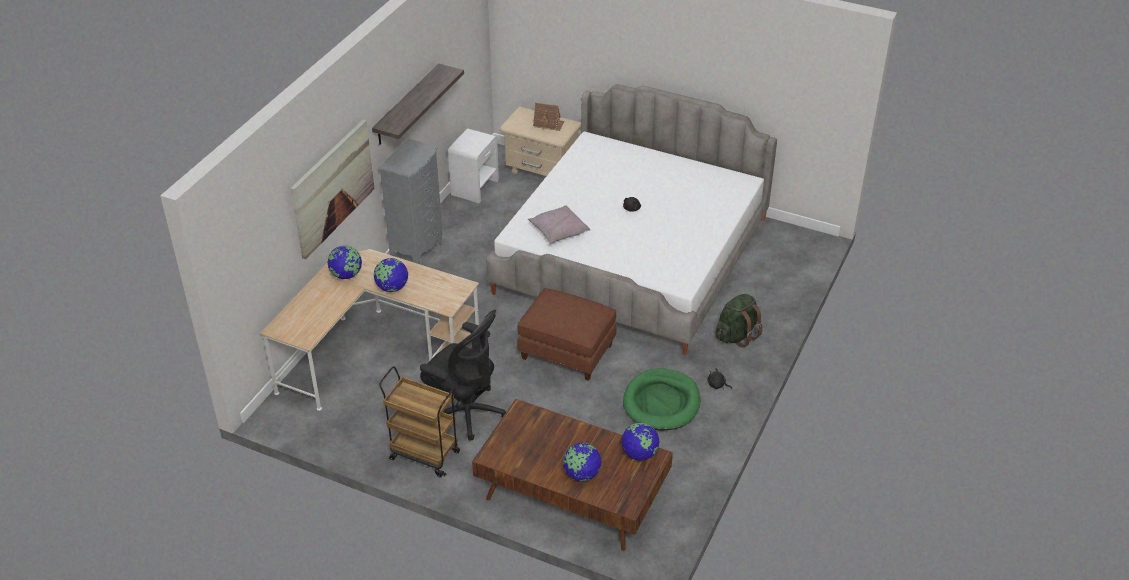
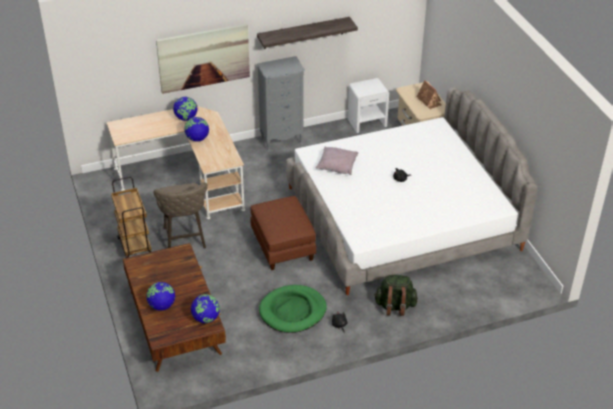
camera: 45 degrees right, 0 degrees up
(463, 411) = (185, 239): black office chair -> beige stool

